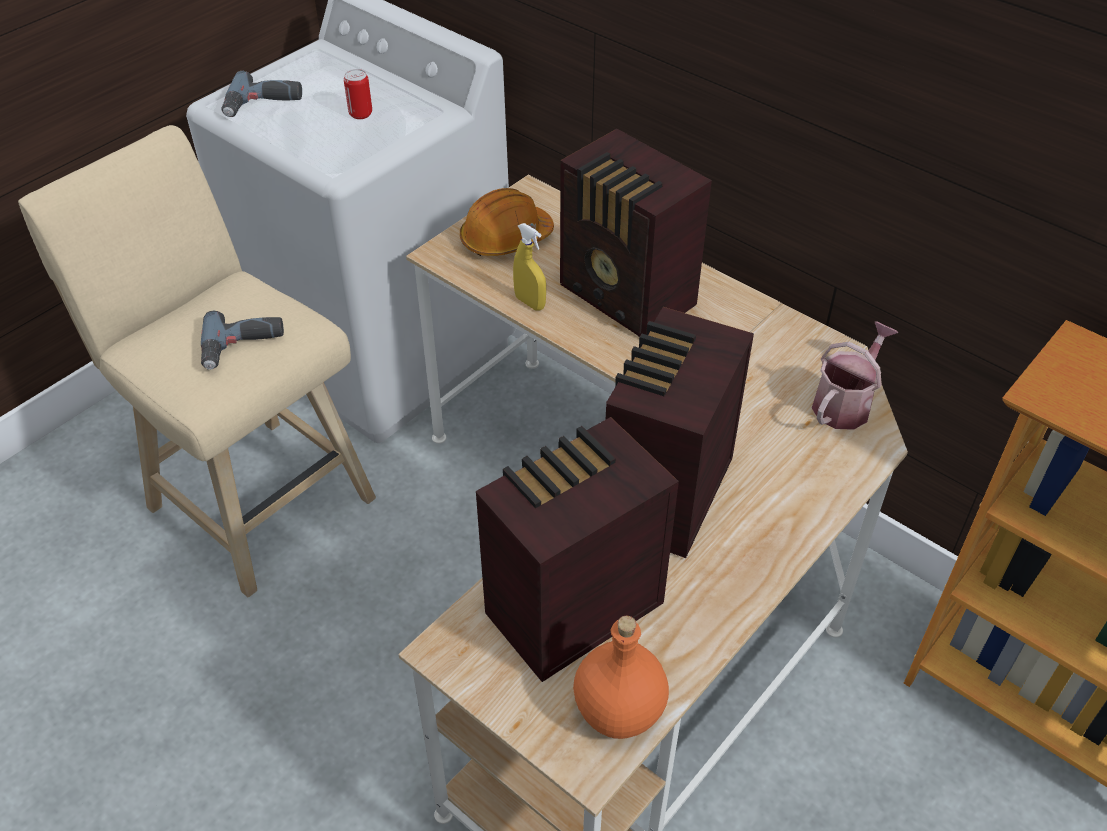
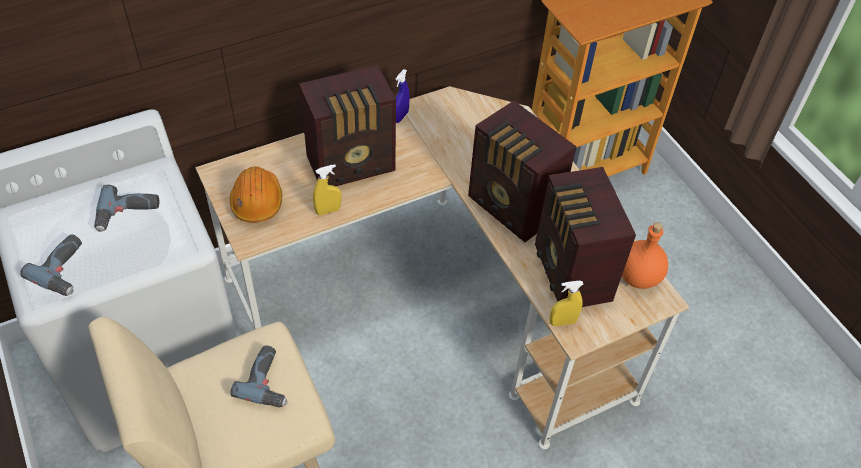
camera: 70 degrees left, 5 degrees up
(360, 114) = (128, 214): can -> power drill
(465, 622) = (562, 322): none -> yellow spray bottle
(756, 314) = (400, 116): none -> blue spray bottle
(845, 403) = (486, 112): watering can -> none

